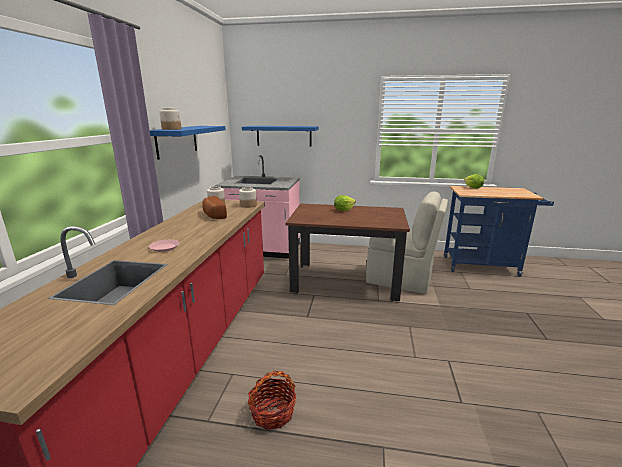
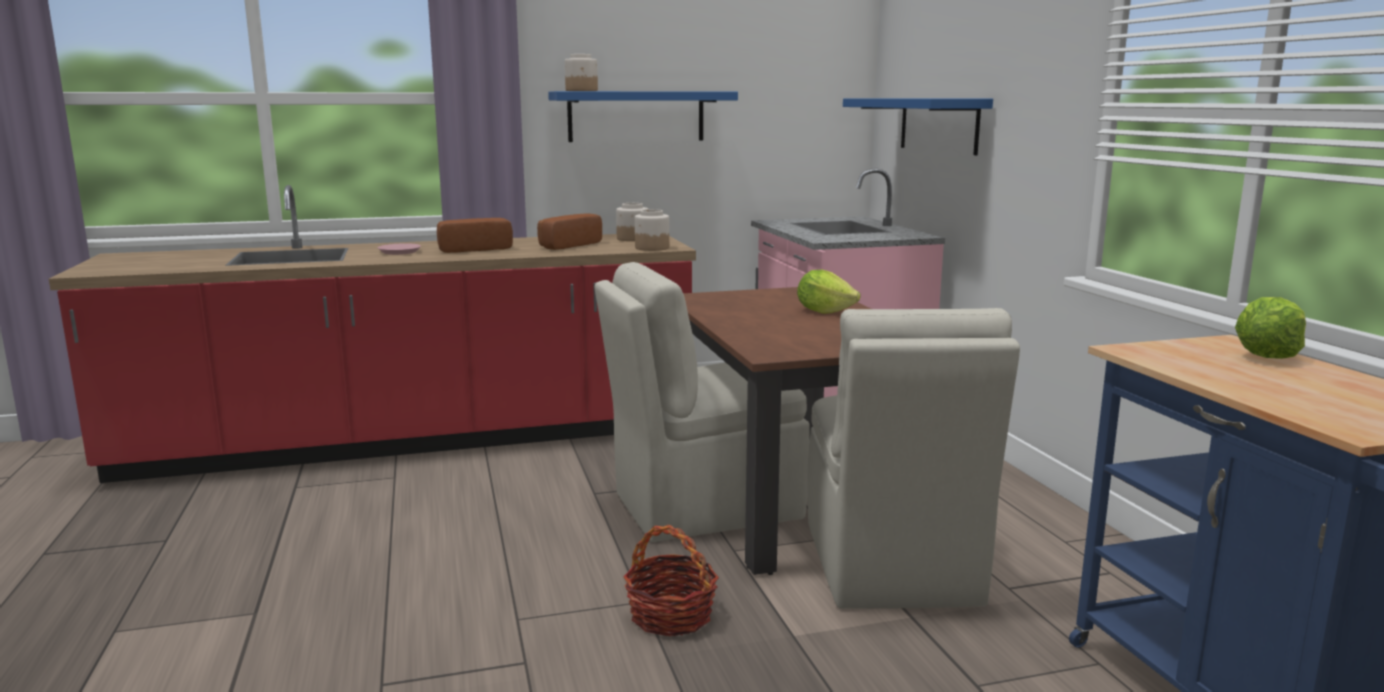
camera: 65 degrees right, 5 degrees down
(189, 231) = (473, 249): none -> bread
(272, 413) = (317, 520): basket -> basket (670, 616)
(338, 297) = (702, 507): none -> beige chair

